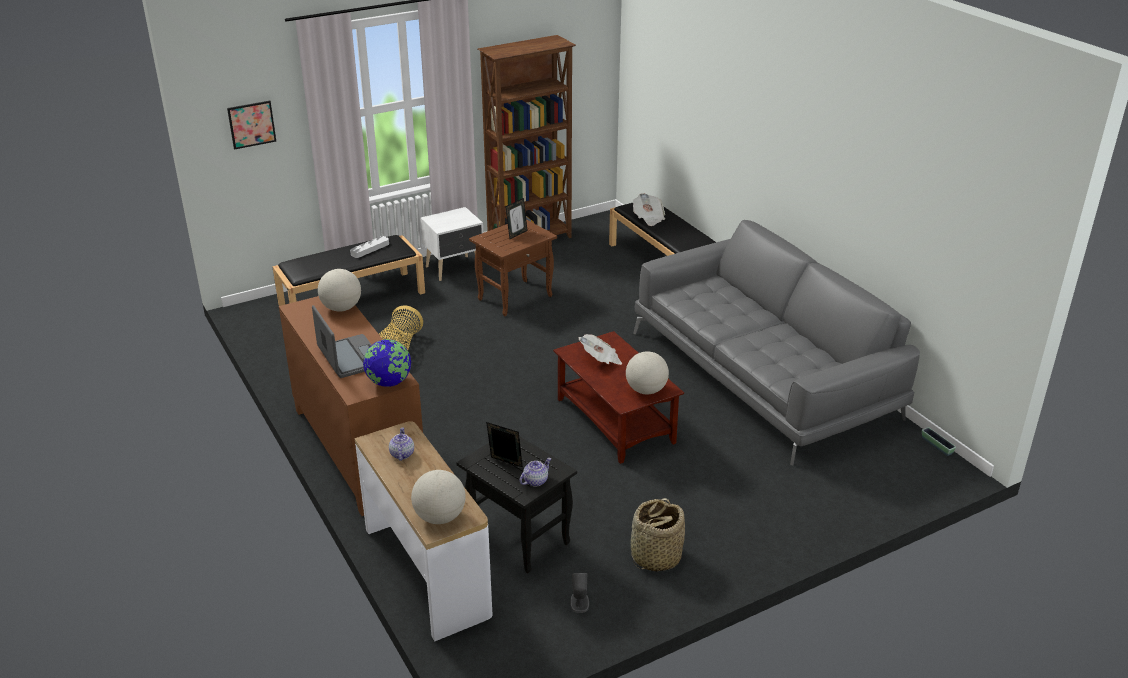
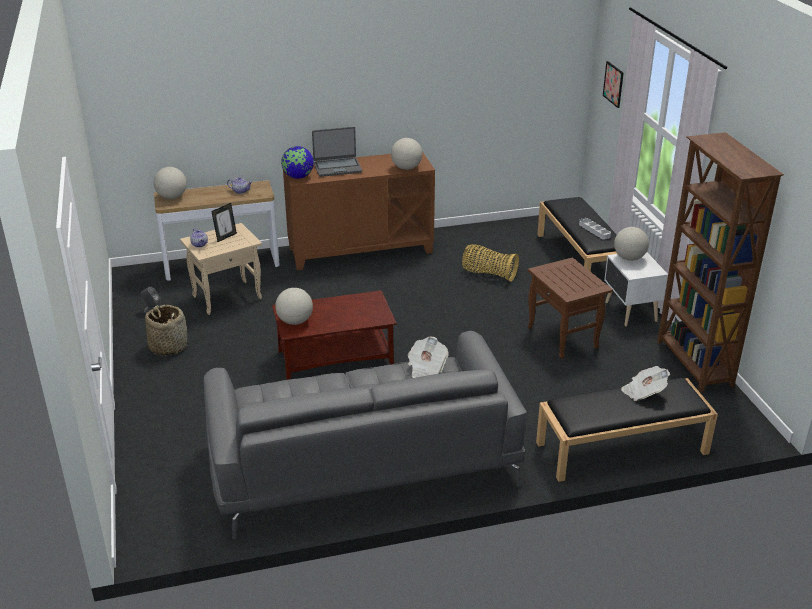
camera: 105 degrees right, 0 degrees up
(440, 223) = (629, 258): none -> globe
(517, 234) = (574, 281): picture frame -> none
(517, 538) = (228, 297): black side table -> beige side table
(600, 360) = (352, 308): newspaper -> newspaper (426, 368)
(937, 446) = (181, 547): planter -> none

